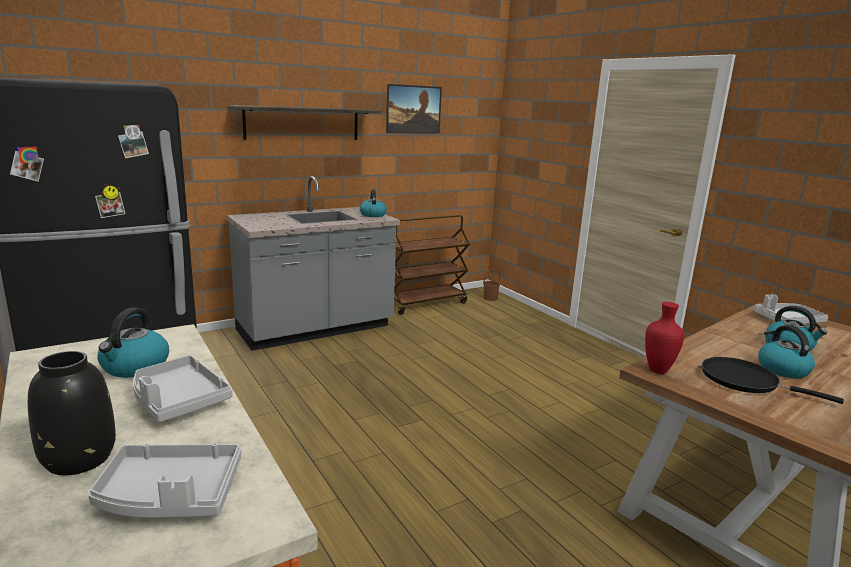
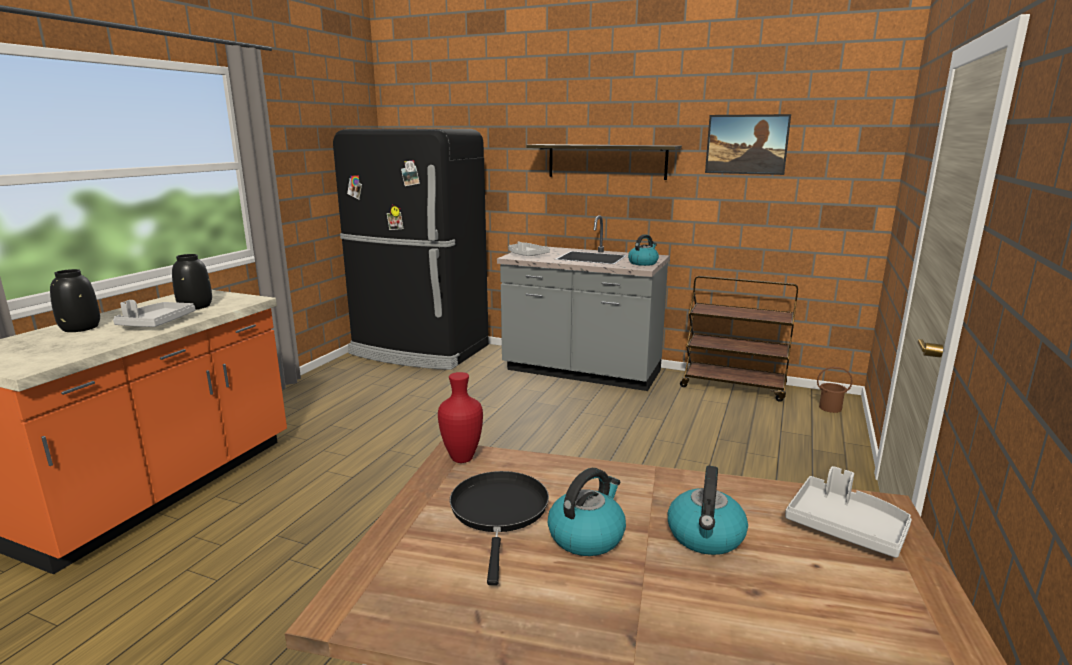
camera: 55 degrees right, 0 degrees up
(135, 367) = (196, 306): kettle -> black vase
(170, 496) = (47, 349): grey tray -> grey tray (527, 255)

